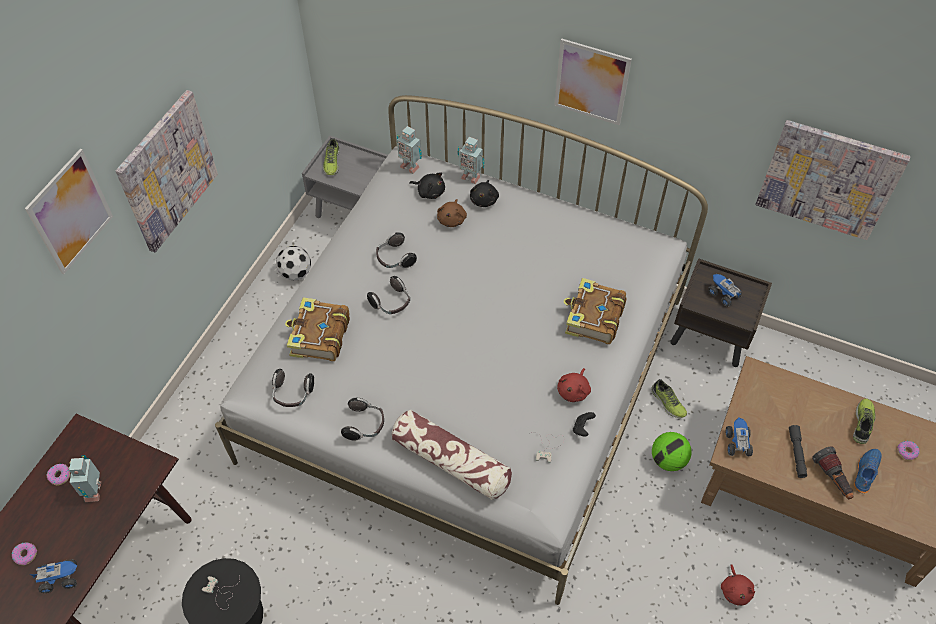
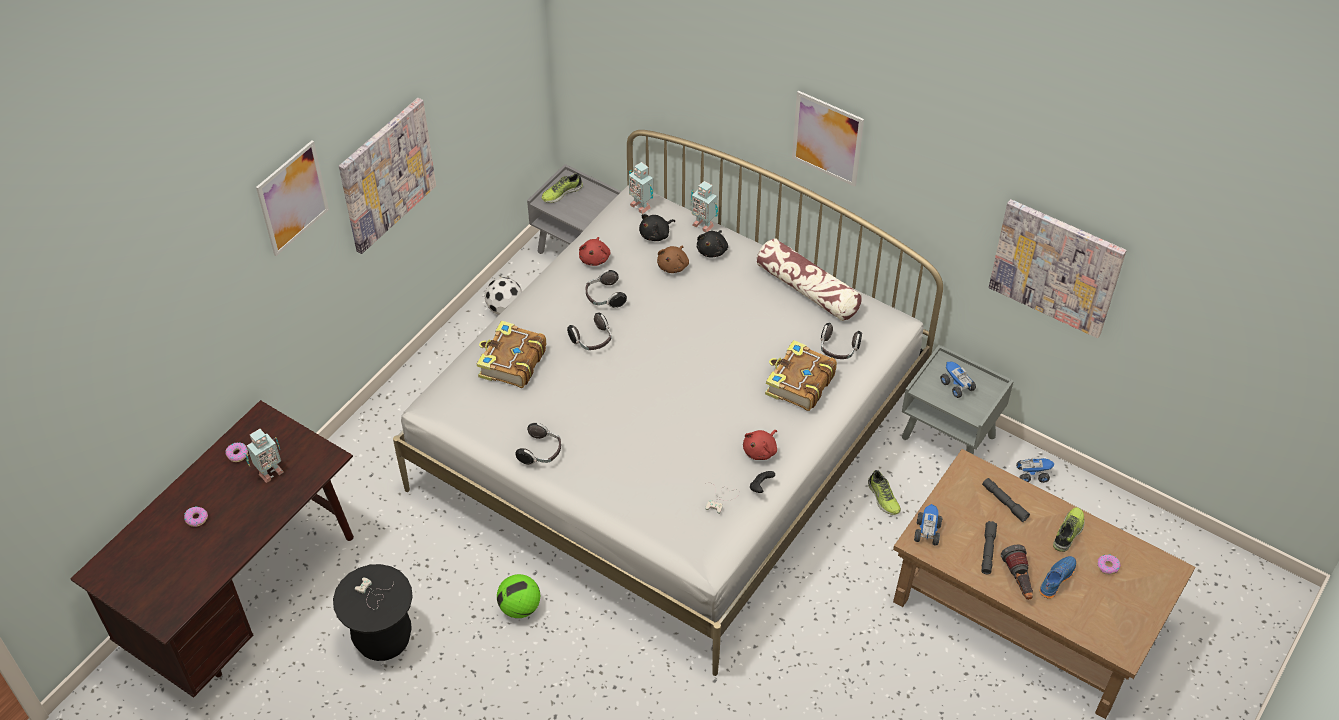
camera: 10 degrees right, 5 degrees down
(61, 578) = (226, 543): toy truck -> toy truck (1032, 474)
(95, 491) = (269, 472): toy robot -> toy robot turned 135 degrees counterclockwise
(292, 394) = (474, 413): headphones -> headphones (838, 349)
(331, 162) = (561, 192): shoe -> shoe turned 45 degrees clockwise
(429, 191) = (656, 234): black plush toy -> black plush toy turned 105 degrees clockwise
(451, 461) = (620, 498): pillow -> pillow (807, 290)
(668, 460) = (868, 555): football -> football (519, 607)
(711, 337) = (949, 437): brown nightstand -> grey nightstand
(735, 590) = (907, 692): red plush toy -> red plush toy (595, 258)
(798, 403) = (1004, 502): none -> grey flashlight

